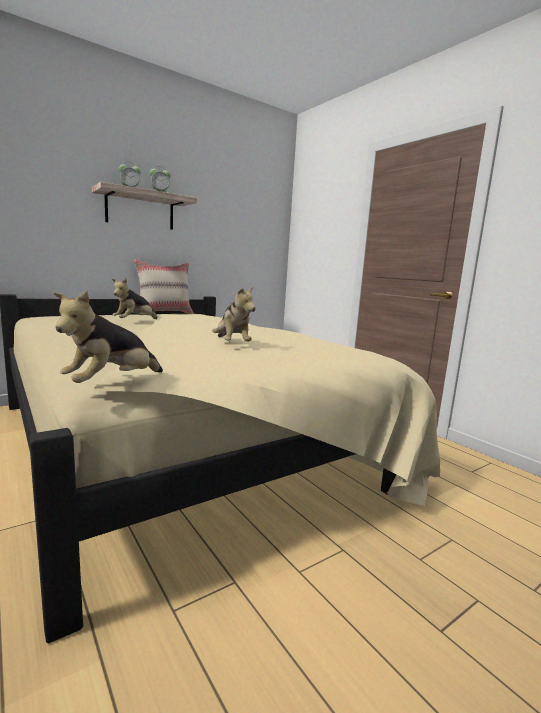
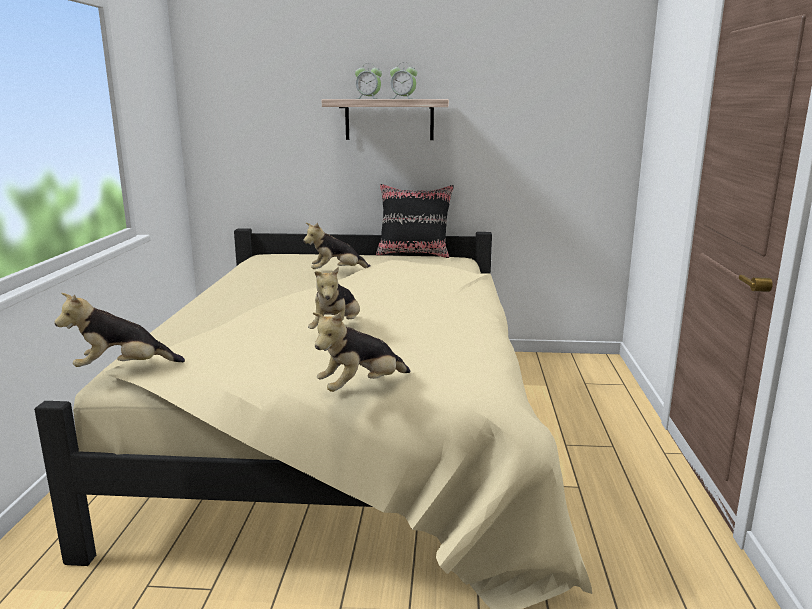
camera: 40 degrees right, 5 degrees up
(164, 312) = (414, 254): beige pillow -> black pillow
(331, 366) = (361, 388): none -> plush toy

